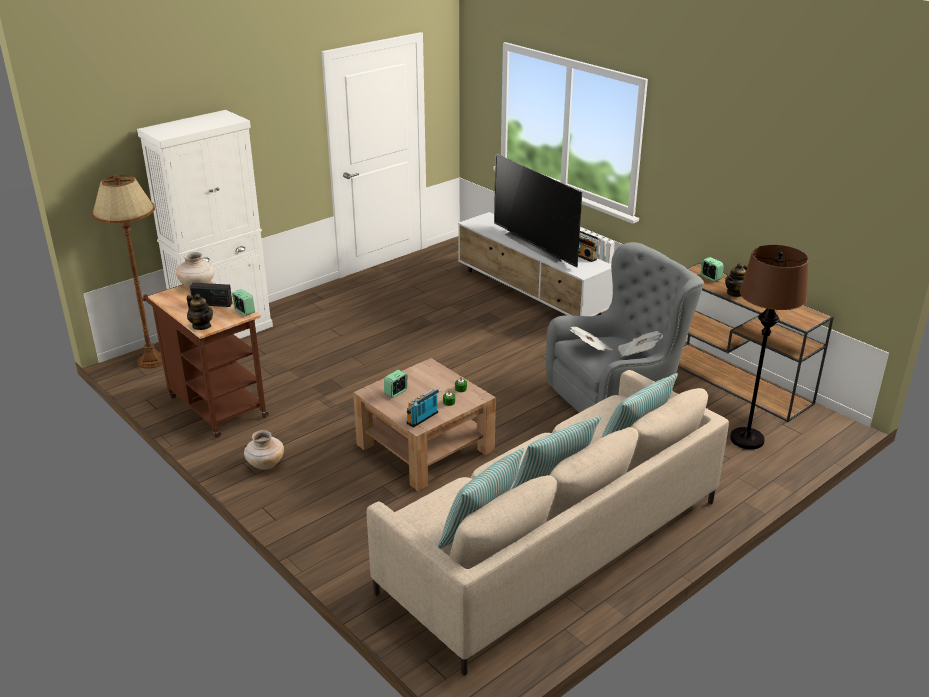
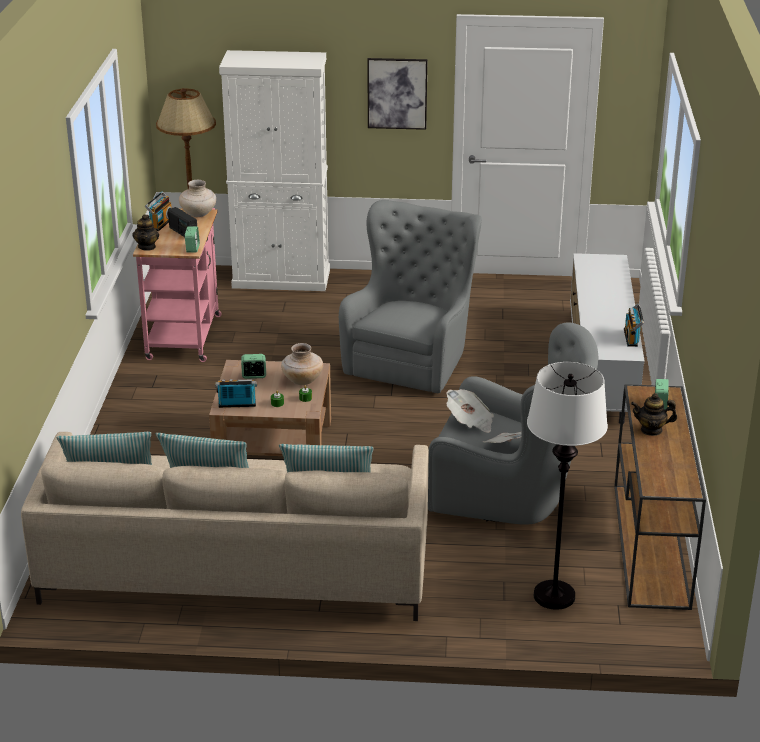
camera: 45 degrees right, 0 degrees up
(178, 305) = (160, 223): none -> radio
(214, 404) = (184, 333): brown cart -> pink cart
(265, 464) = (147, 396): beige vase -> beige vase (302, 380)
(285, 133) = (397, 93): none -> picture
(413, 343) = (412, 359): none -> grey armchair
(538, 245) = (606, 307): television -> none
(747, 439) = (554, 596): brown floor lamp -> white floor lamp

